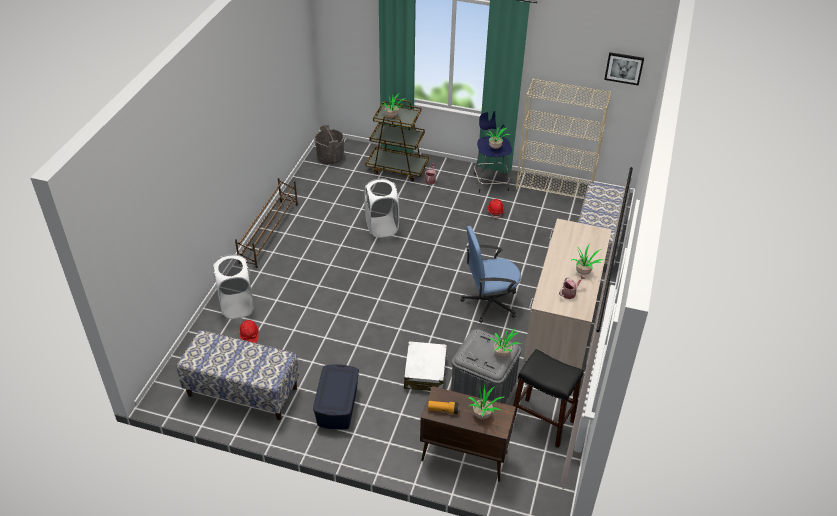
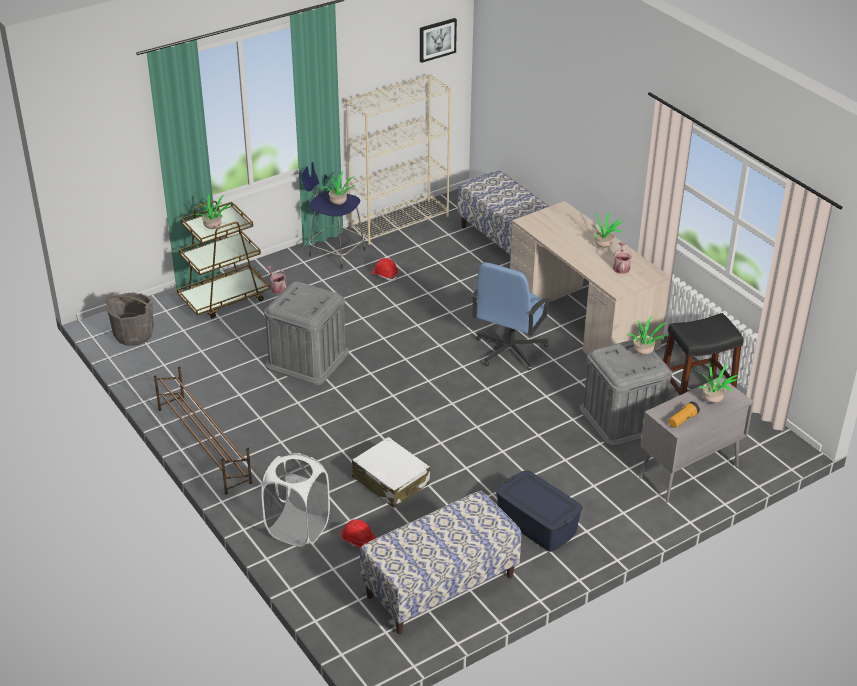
camera: 50 degrees left, 5 degrees down
(382, 227) = (307, 359): white laundry basket -> grey storage box
(425, 372) = (556, 441): white suitcase -> white suitcase (390, 481)
(463, 457) = (688, 473): brown cabinet -> grey cabinet

